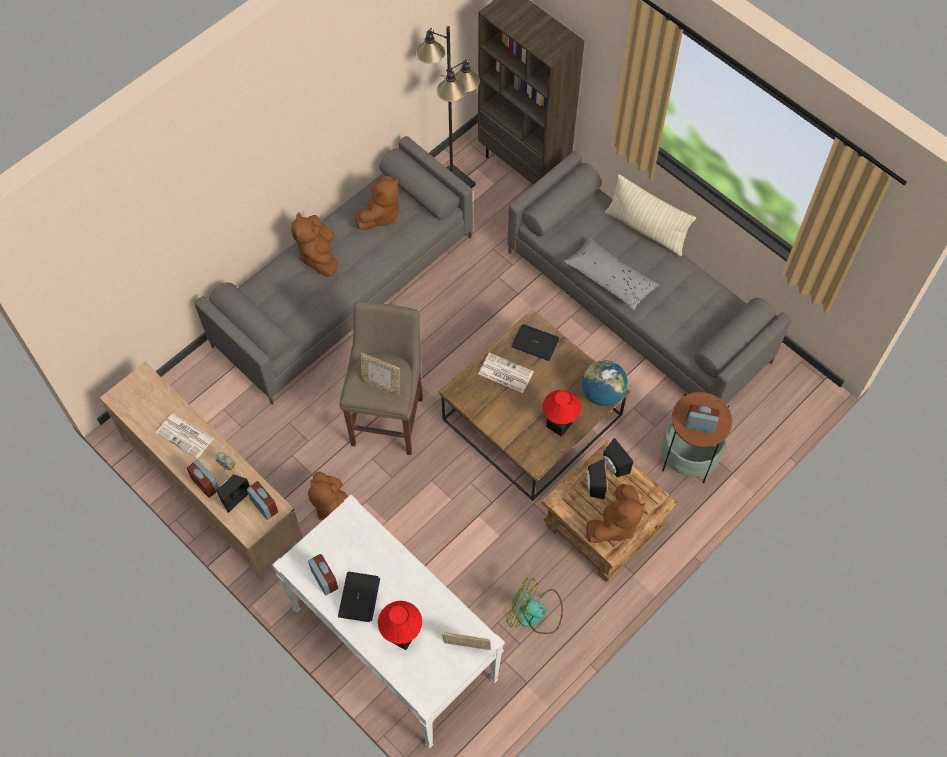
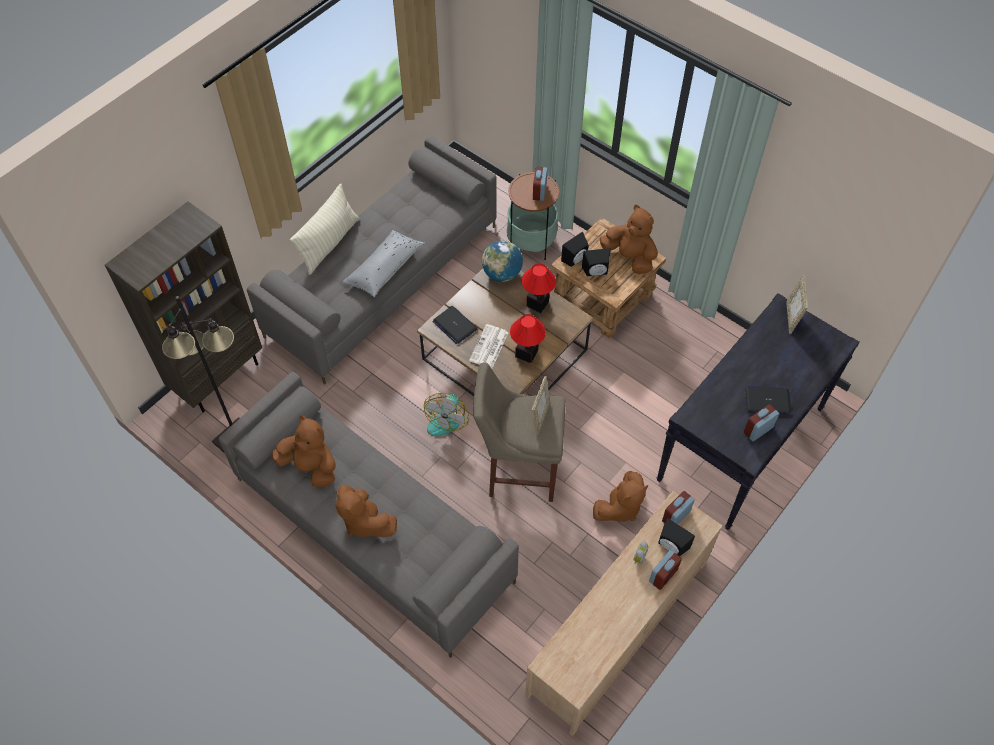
camera: 95 degrees left, 5 degrees down
(186, 436) = (612, 605): newspaper -> none
(319, 255) = (364, 521): brown plush toy -> brown plush toy turned 60 degrees clockwise
(393, 644) = (741, 444): white console table -> black console table
(402, 636) = (793, 365): table lamp -> table lamp (527, 353)
(534, 613) = (689, 342): fan -> fan (446, 417)
(535, 343) = (454, 325): laptop -> laptop turned 60 degrees counterclockwise

